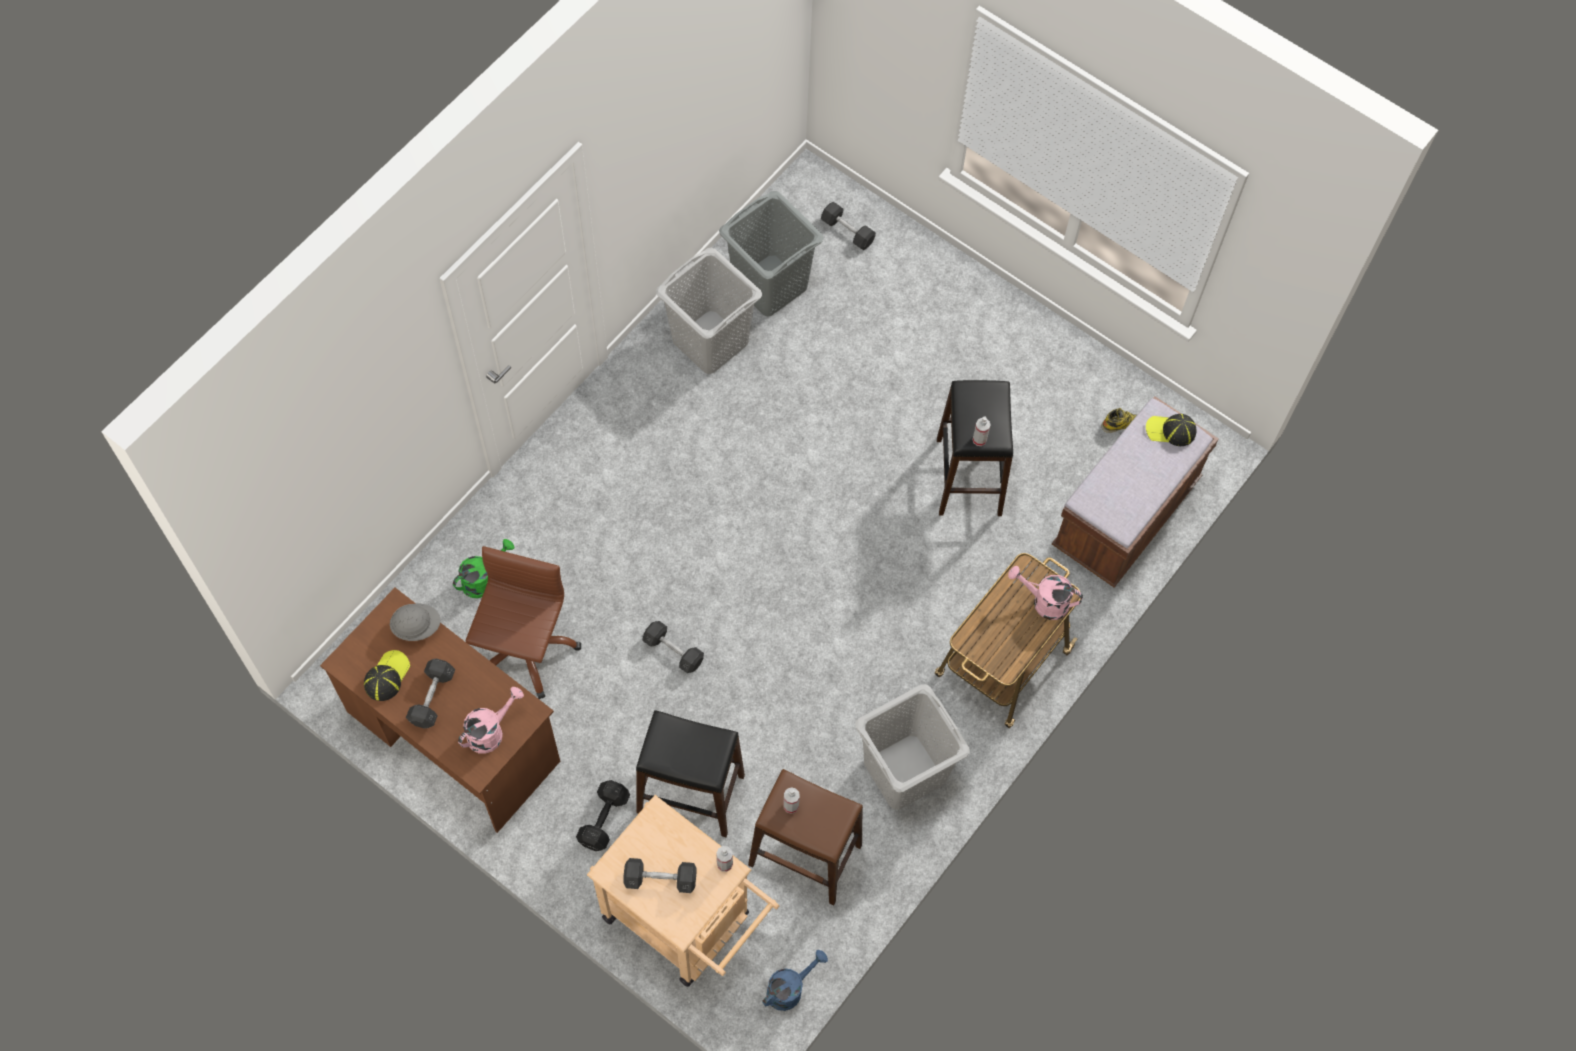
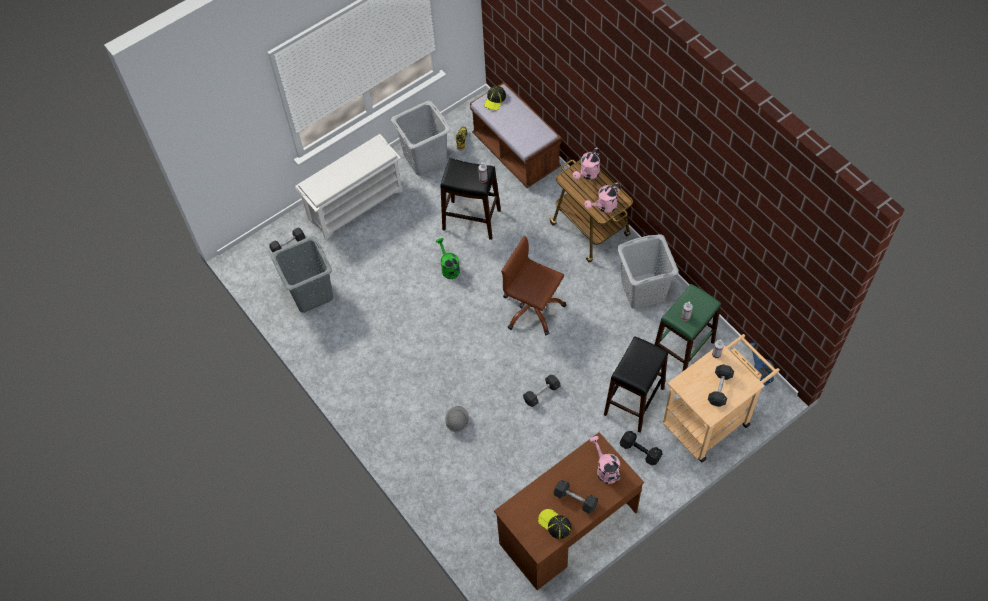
camera: 70 degrees left, 5 degrees down
(417, 626) = (525, 501): grey hard hat -> grey hard hat (457, 422)
(483, 579) = (465, 493): green watering can -> green watering can (449, 267)
(524, 649) = (519, 477): brown office chair -> brown office chair (532, 309)
(710, 342) = (340, 334): grey laundry basket -> grey laundry basket (425, 159)
(805, 855) = (682, 349): brown stool -> green stool
(950, 302) = (356, 204): none -> white shoe rack
(984, 641) = (604, 207): none -> pink watering can

